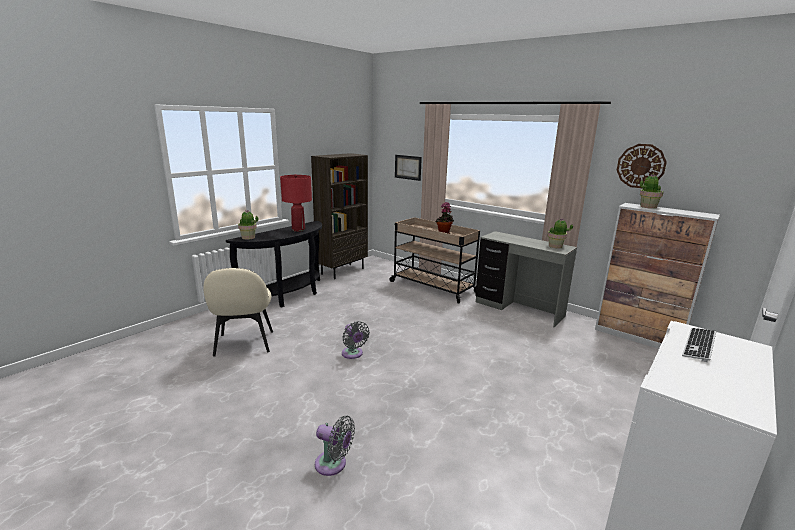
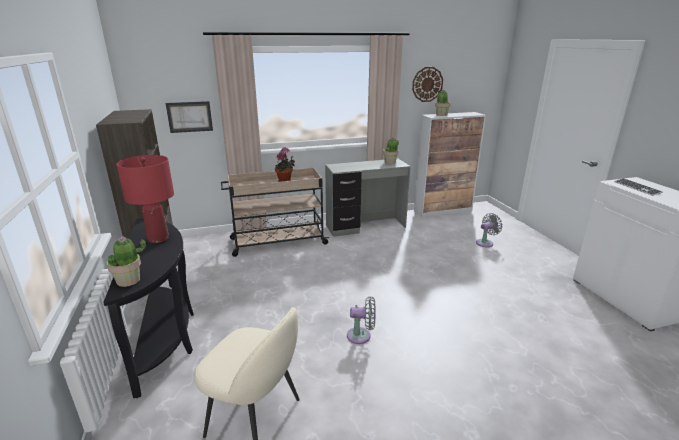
camera: 55 degrees left, 5 degrees up
(333, 464) = (534, 412): grey fan -> grey fan (485, 243)

